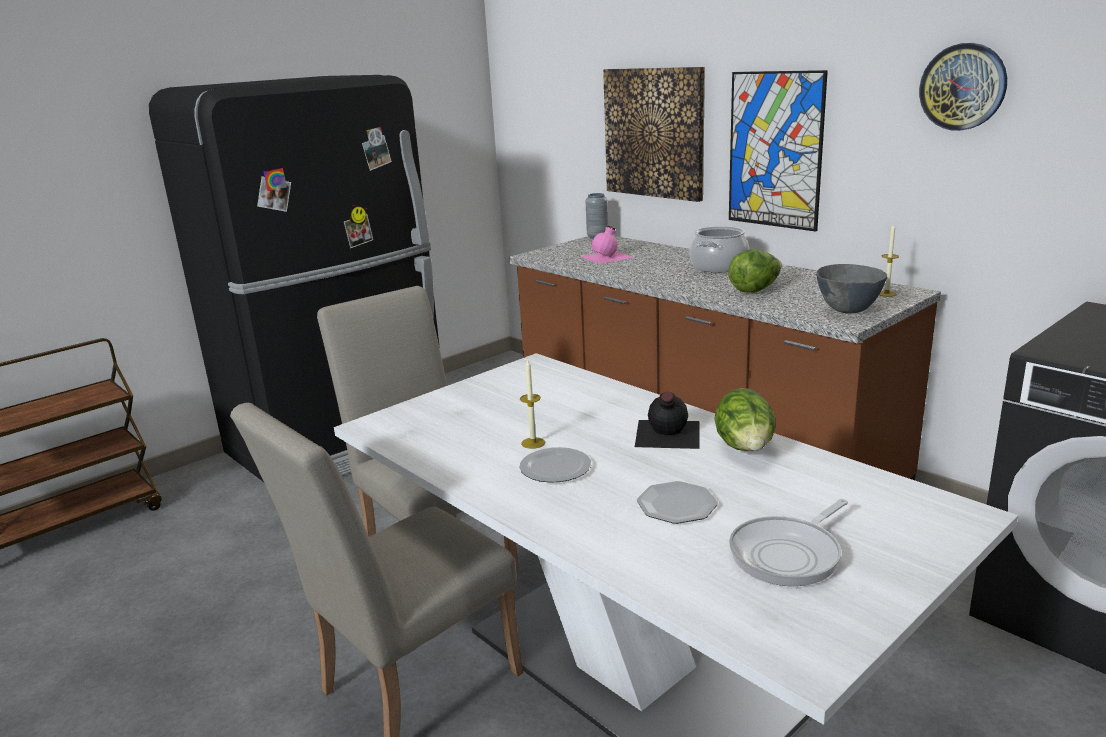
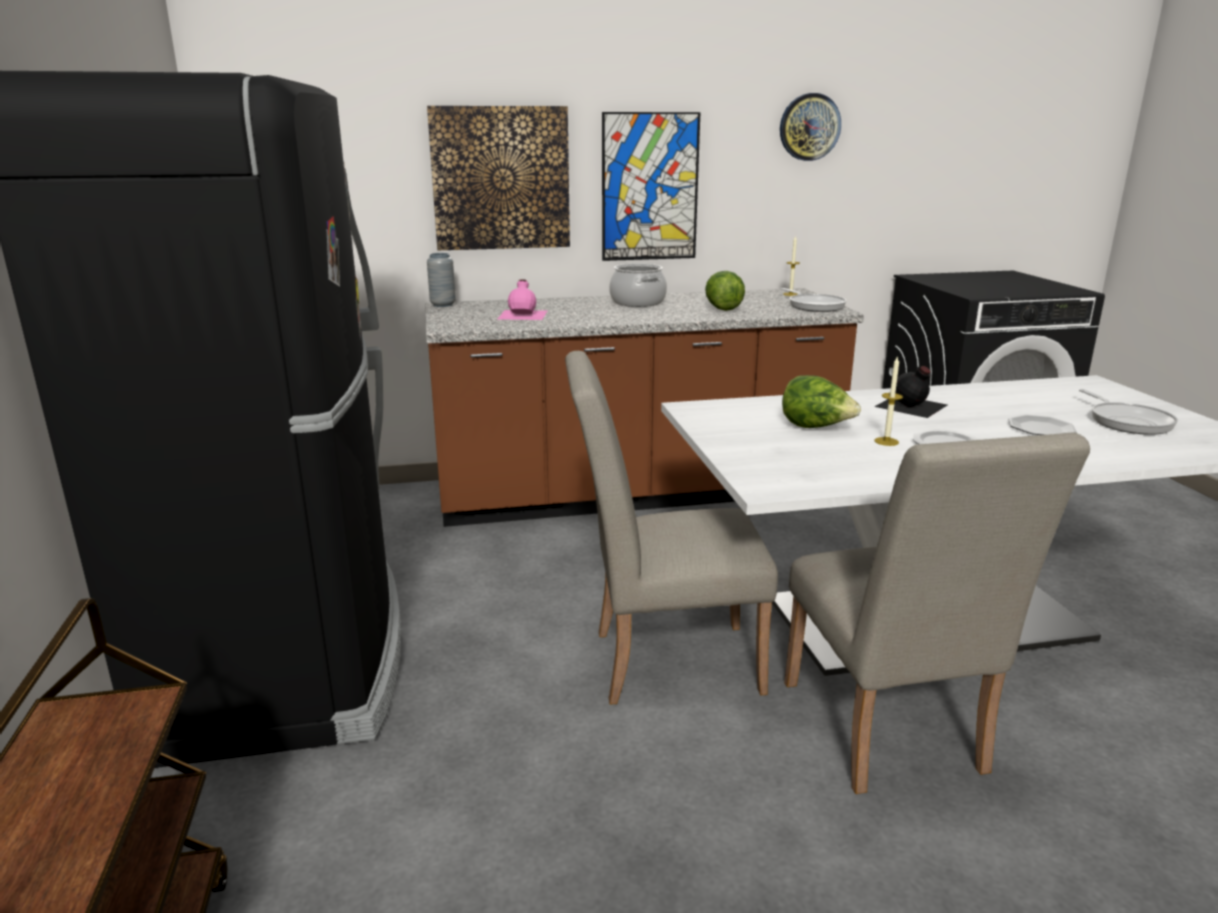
camera: 60 degrees left, 0 degrees up
(745, 450) = (961, 396): lettuce -> lettuce (816, 427)
(848, 311) = (814, 306): grey bowl -> frying pan

